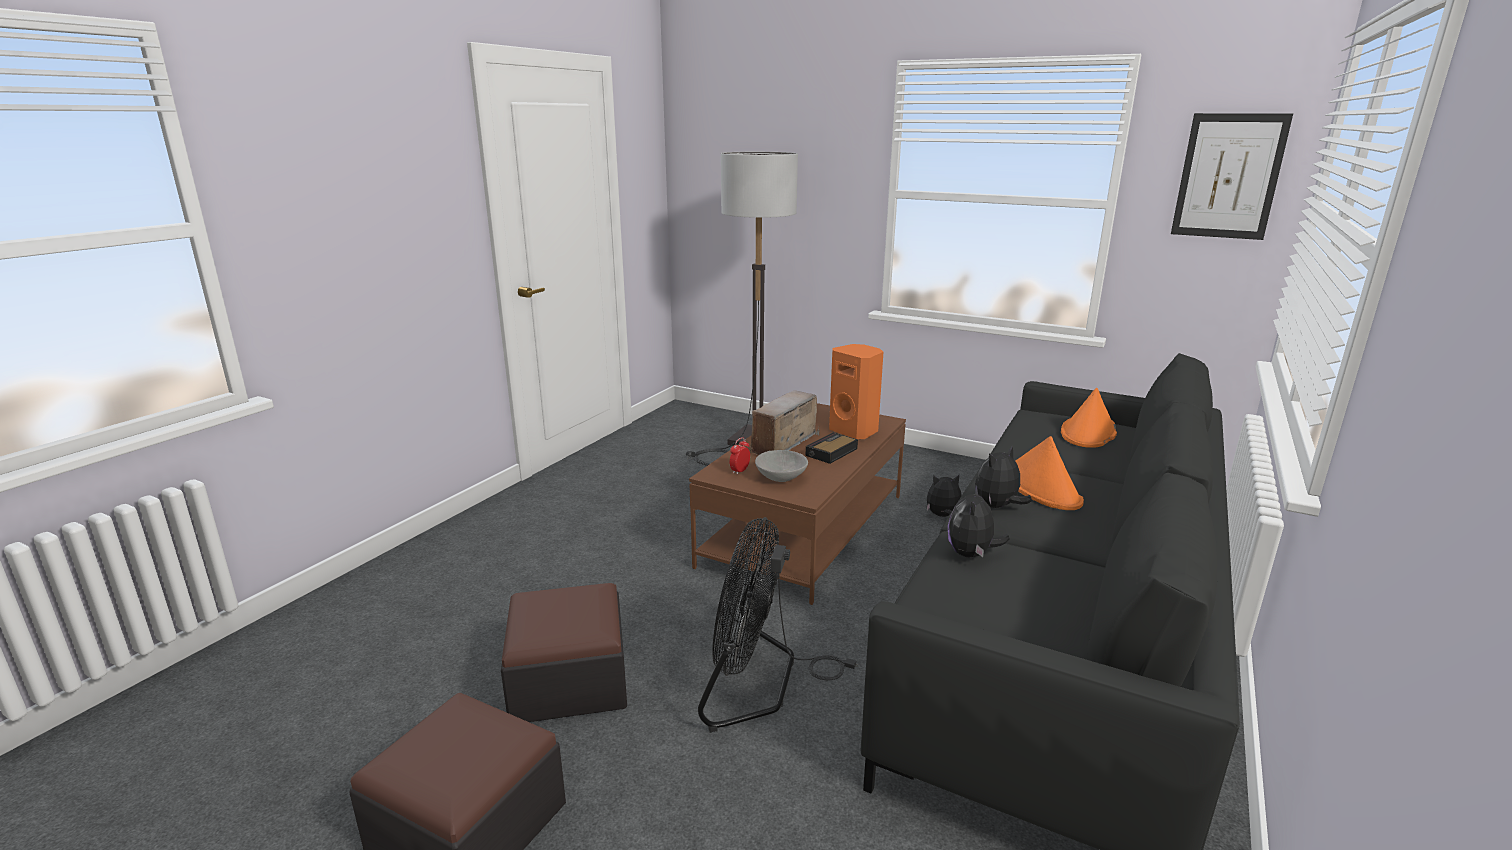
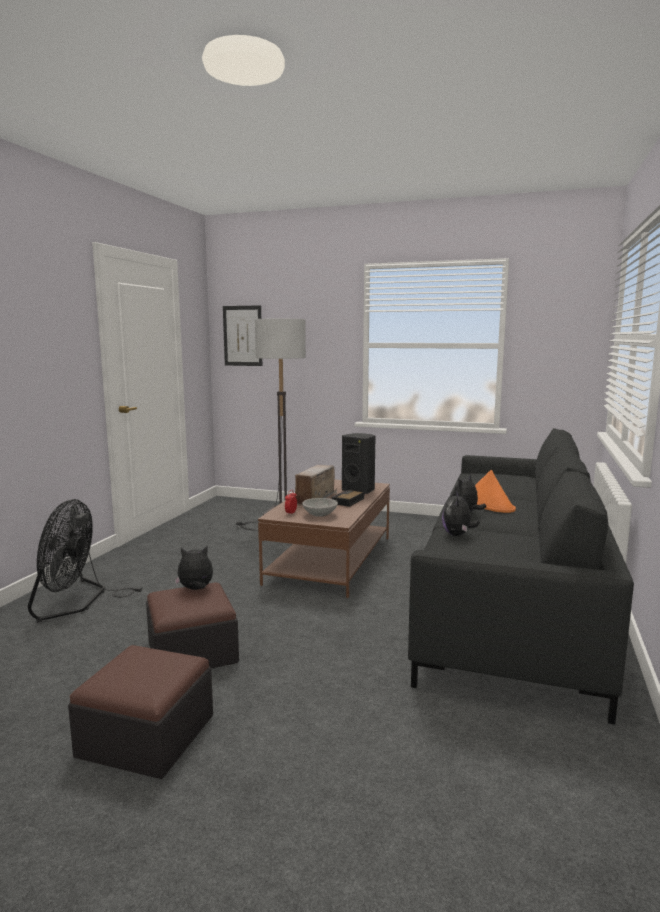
camera: 10 degrees left, 10 degrees down
(764, 676) = (328, 637): black fan -> black fan (83, 598)
(855, 431) = (359, 490): orange speaker -> black speaker
(943, 516) = (419, 546): plush toy -> plush toy (196, 589)
(1088, 433) = (507, 479): orange hat -> none
(1228, 176) = (566, 326): picture -> picture (242, 336)

